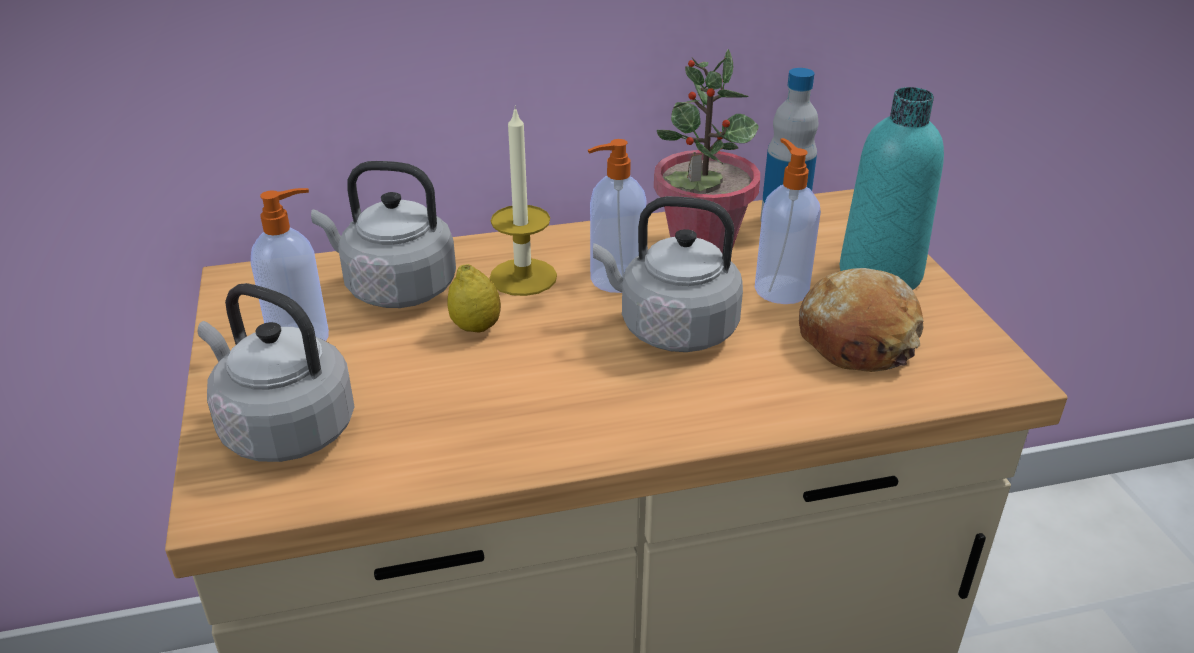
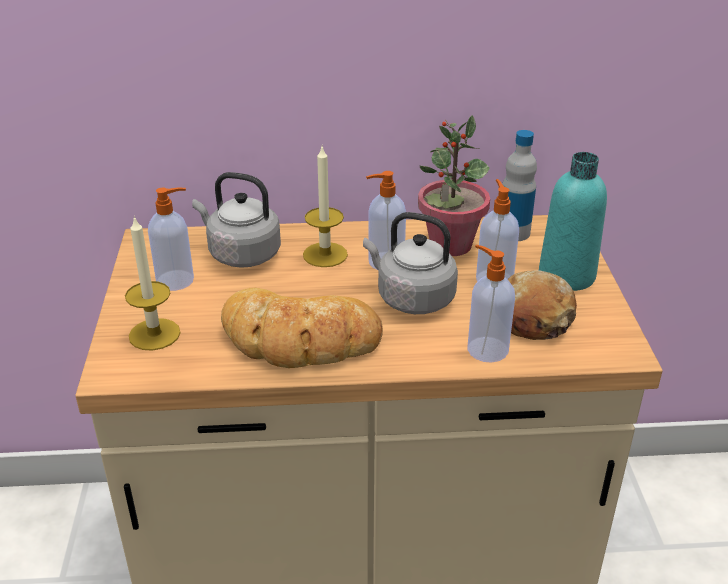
camera: 10 degrees right, 0 degrees up
(283, 428) = (154, 334): grey kettle -> candle
(476, 327) = (286, 284): lemon -> none
(520, 411) = (299, 339): none -> bread
(807, 393) = (486, 349): none -> soap dispenser

